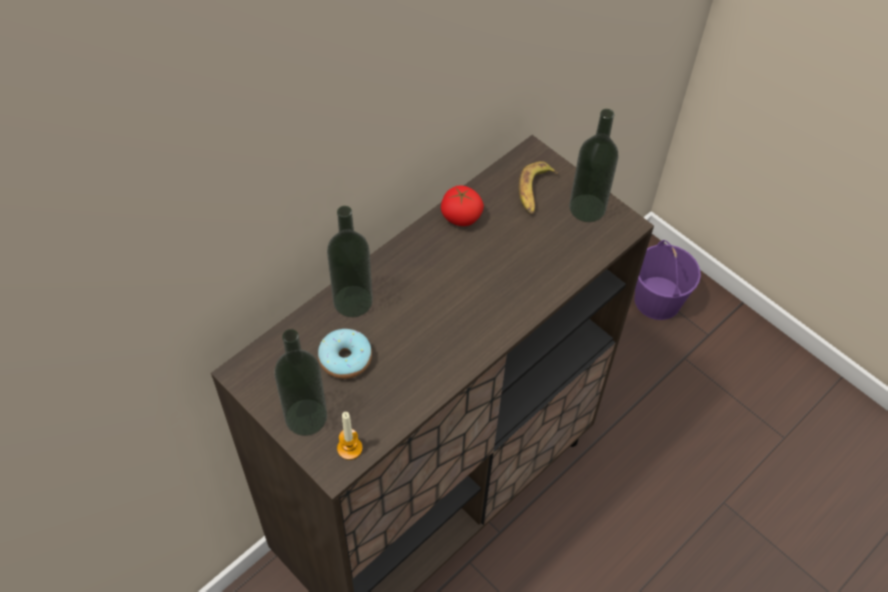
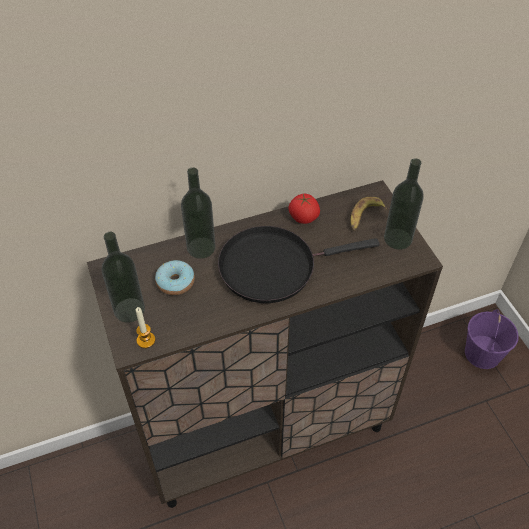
camera: 25 degrees right, 5 degrees down
(457, 295) = (273, 266): none -> black frying pan

